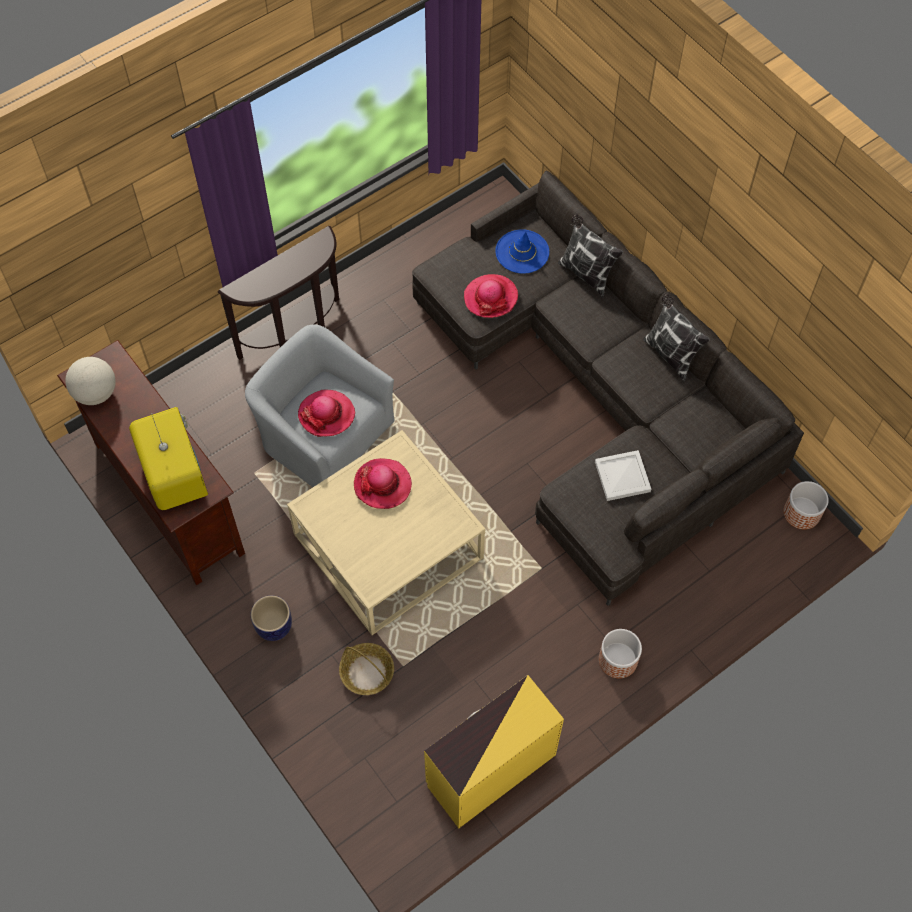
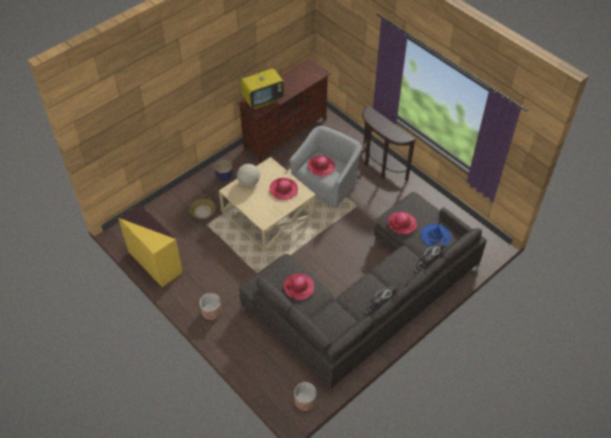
camera: 85 degrees right, 10 degrees down
(95, 393) = (302, 70): globe -> globe (249, 182)
(623, 476) = (299, 287): white tray -> hat

